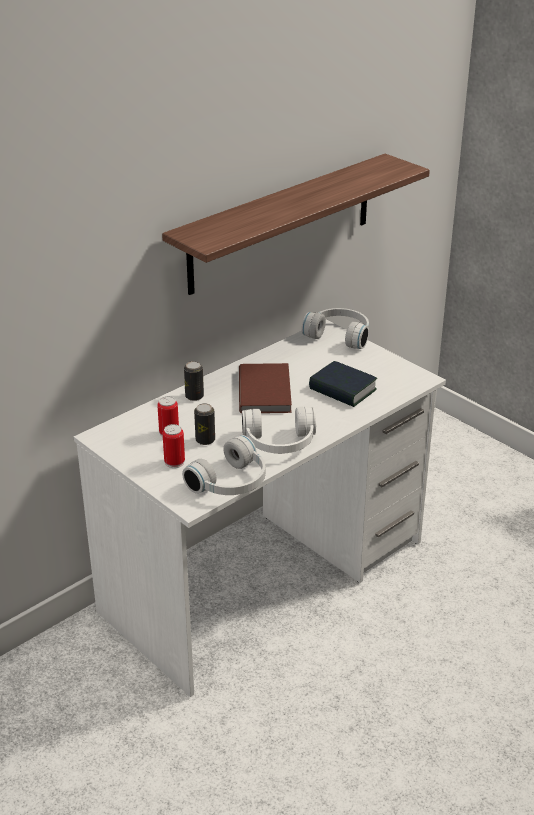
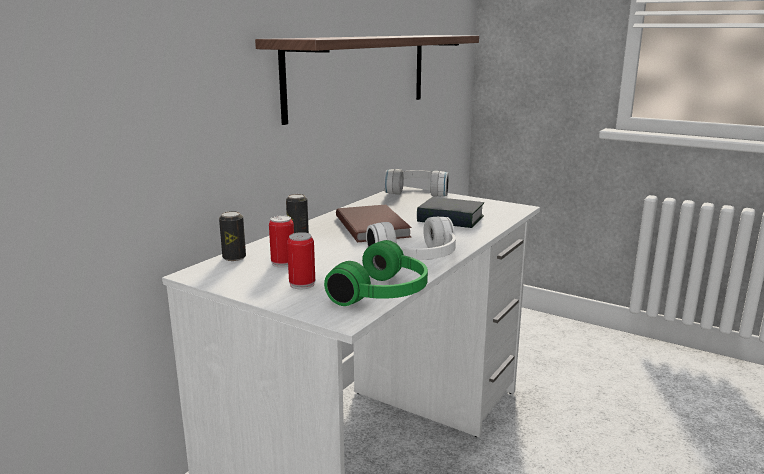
camera: 15 degrees left, 15 degrees down
(205, 440) = (329, 264): can -> can (234, 257)
(232, 483) = (385, 293): white headphones -> green headphones

